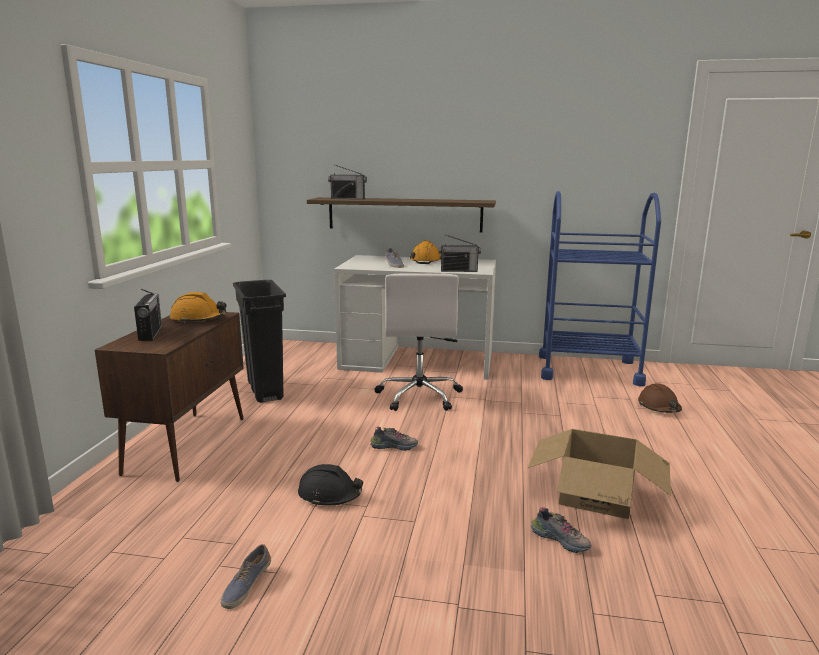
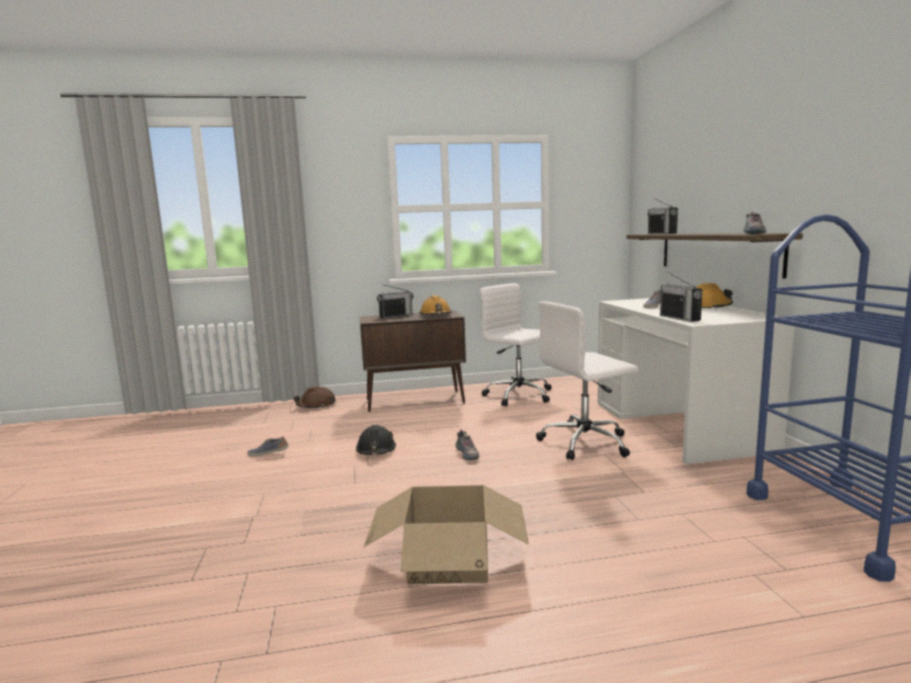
camera: 70 degrees right, 5 degrees down
(265, 390) = (520, 396): black trash can -> white office chair
(561, 540) = (350, 547): shoe -> shoe (754, 233)
(659, 407) = (794, 600): brown hard hat -> brown hard hat (316, 405)

